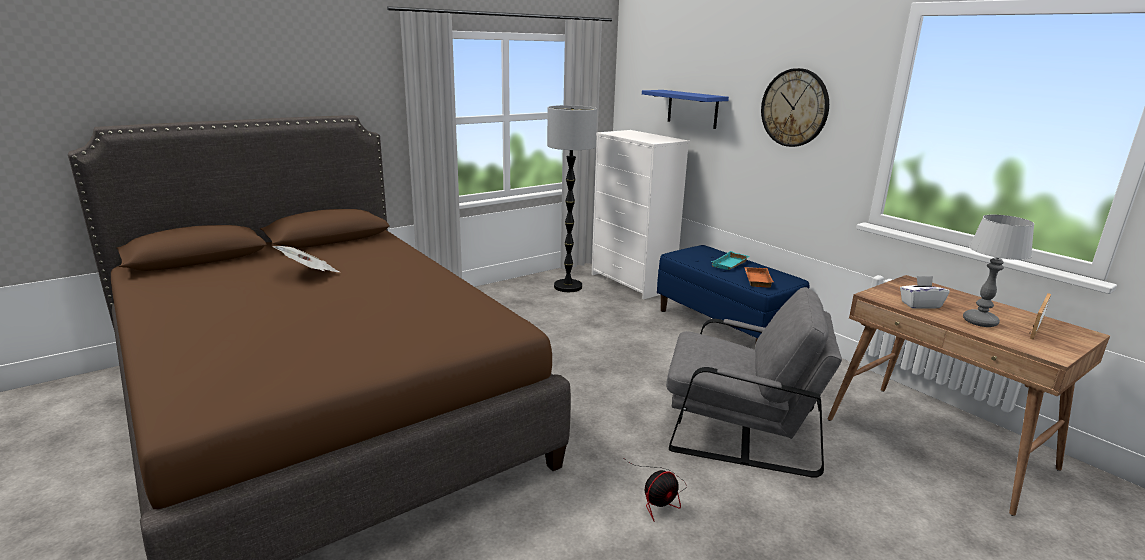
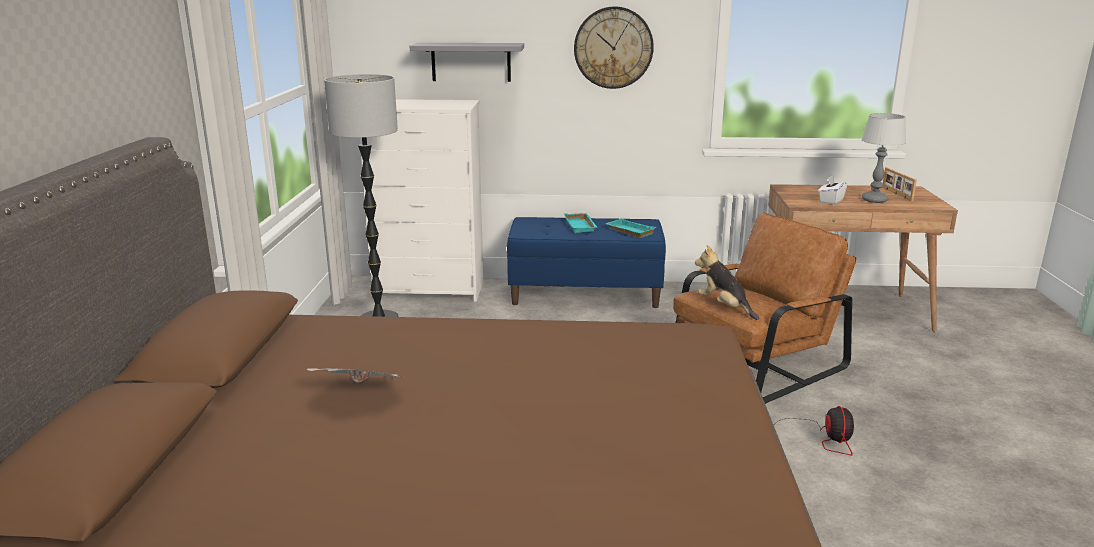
camera: 50 degrees left, 0 degrees up
(687, 351) = (724, 307): none -> plush toy
(692, 109) = (471, 62): blue shelf -> grey shelf
(740, 429) = (755, 364): grey armchair -> brown armchair
(756, 279) = (628, 231): orange tray -> turquoise tray

